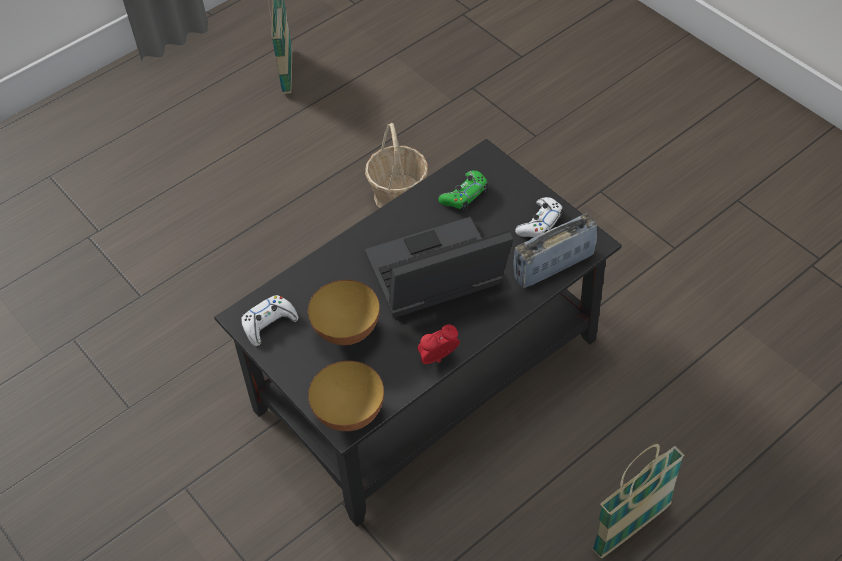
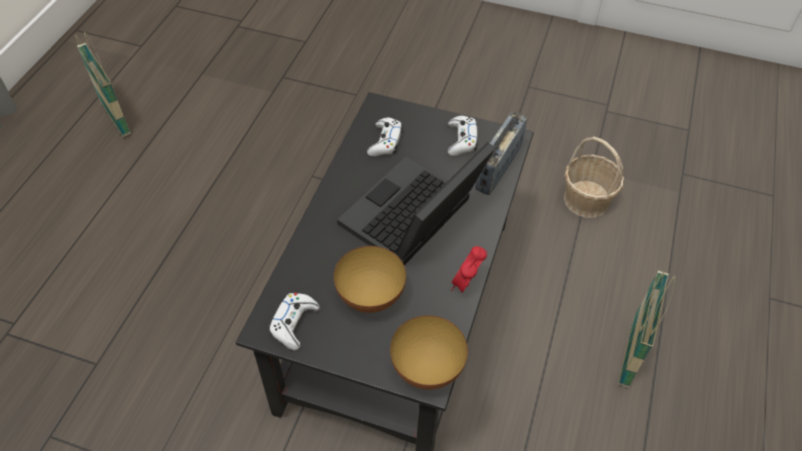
camera: 35 degrees left, 0 degrees up
(399, 195) = (278, 179): basket -> basket (586, 199)
(464, 195) = (385, 142): green game controller -> white game controller

